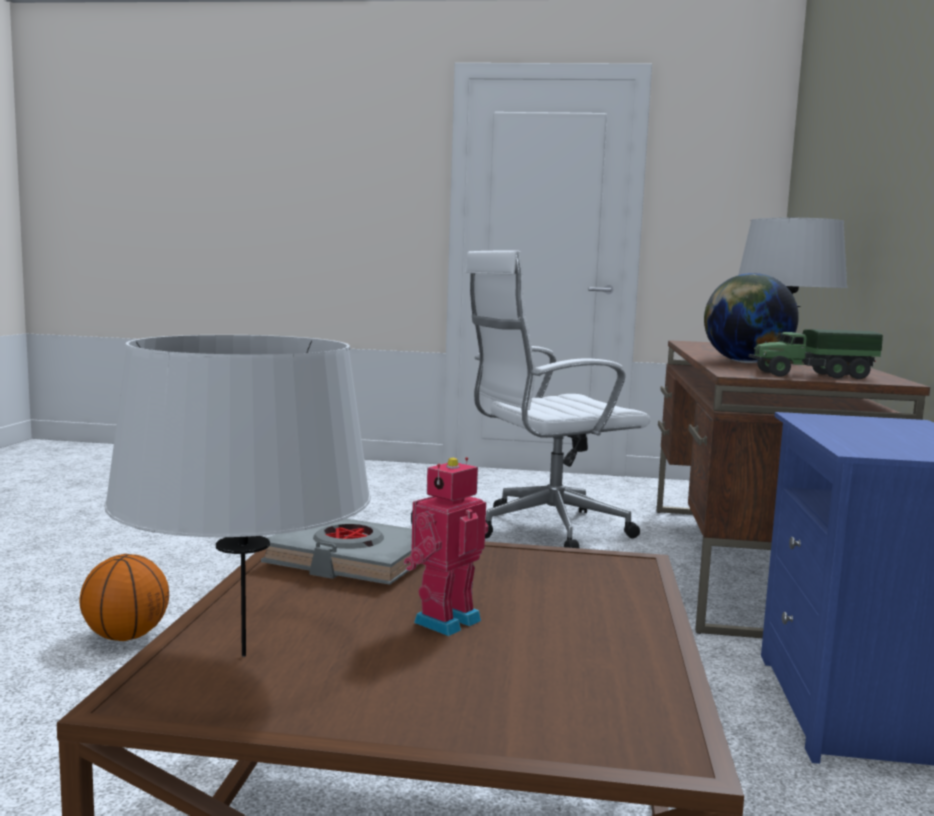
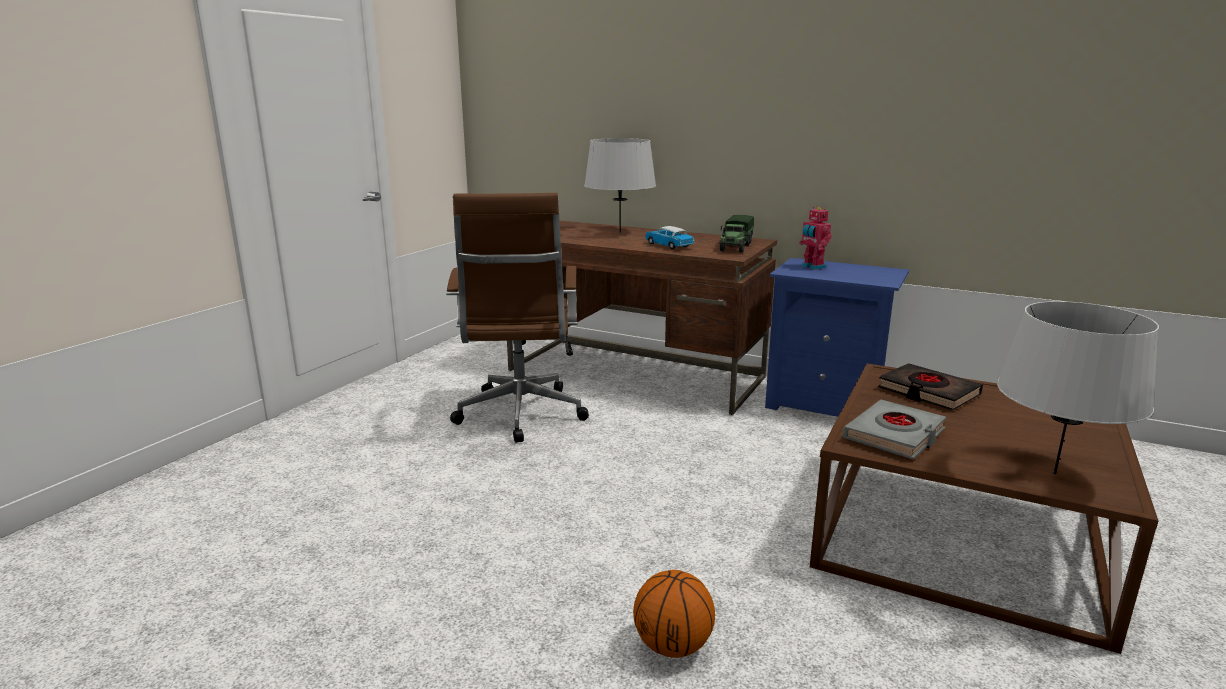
camera: 70 degrees left, 10 degrees up
(444, 620) = (983, 424): toy robot -> toy robot (812, 267)
(545, 530) = (520, 416): white office chair -> brown office chair
(566, 589) = (928, 392): none -> black book
(745, 362) = (668, 246): globe -> toy car

